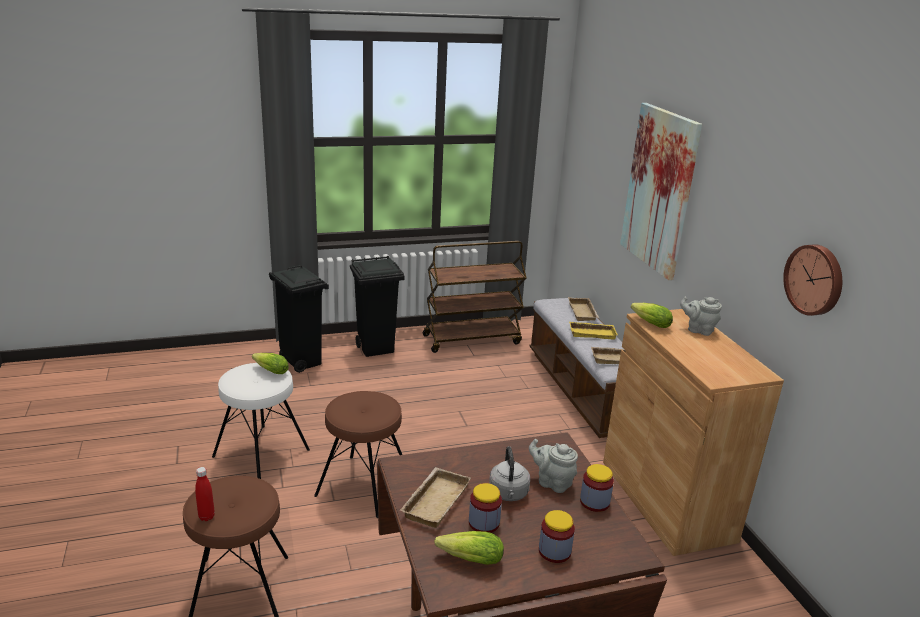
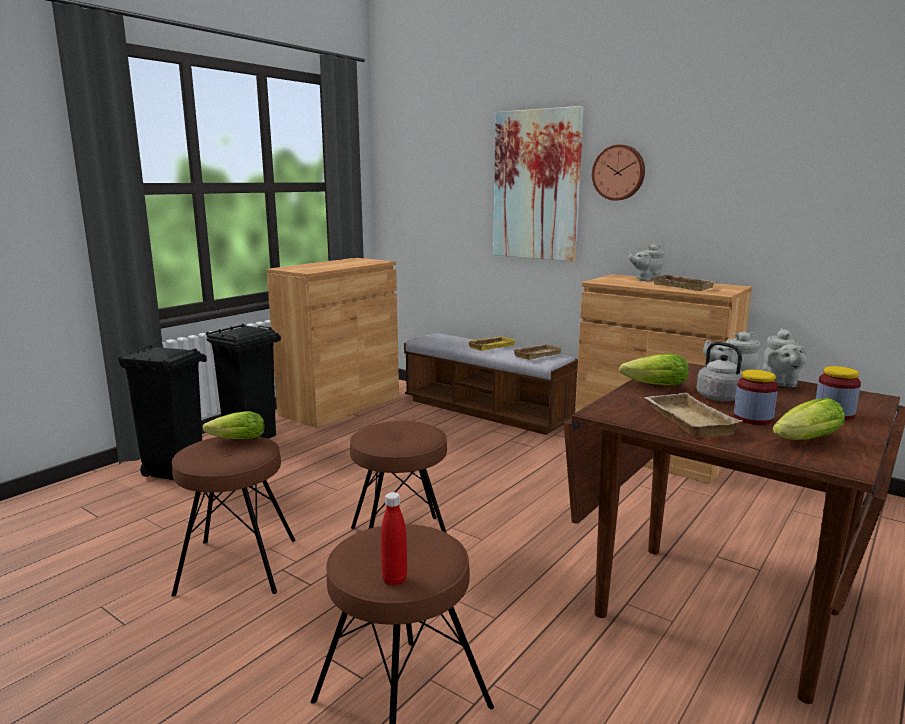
camera: 35 degrees left, 10 degrees down
(261, 453) = (238, 566): white stool -> brown stool
(472, 339) = (340, 406): brown cart -> brown cabinet
(583, 312) = (461, 337): beige tray -> beige tray (684, 286)
(594, 502) = (780, 383): jar -> grey teapot
(649, 323) = (608, 282): lettuce -> lettuce (652, 385)
(815, 279) = (762, 188): wall clock -> wall clock (619, 172)

